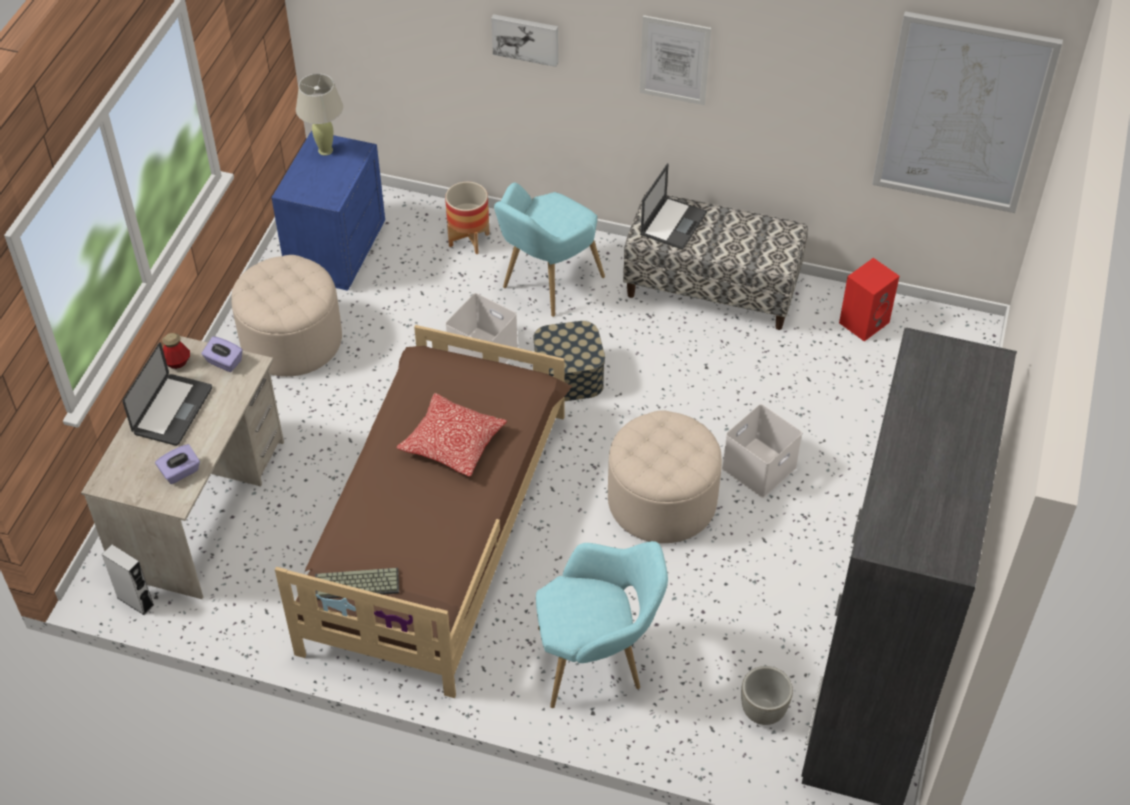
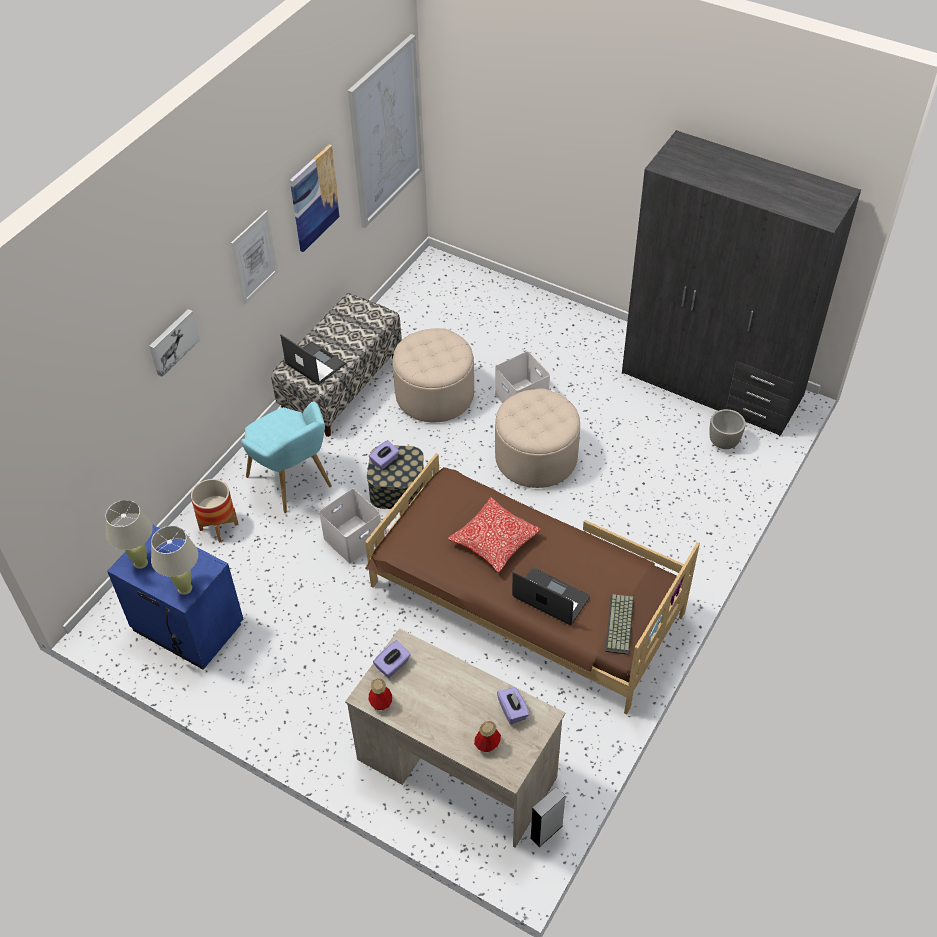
camera: 75 degrees left, 0 degrees up
(137, 458) = (487, 744): none -> bottle
(173, 411) = (439, 711): laptop -> laptop (551, 597)
(292, 340) = (284, 675): beige ottoman -> beige ottoman (434, 395)
(300, 189) = (185, 588): none -> beige table lamp
(573, 336) = (384, 461): none -> purple tissue box
(597, 661) = (668, 522): turquoise armchair -> none
(798, 80) = (314, 198): none -> picture
(864, 321) = (407, 313): red speaker -> none

